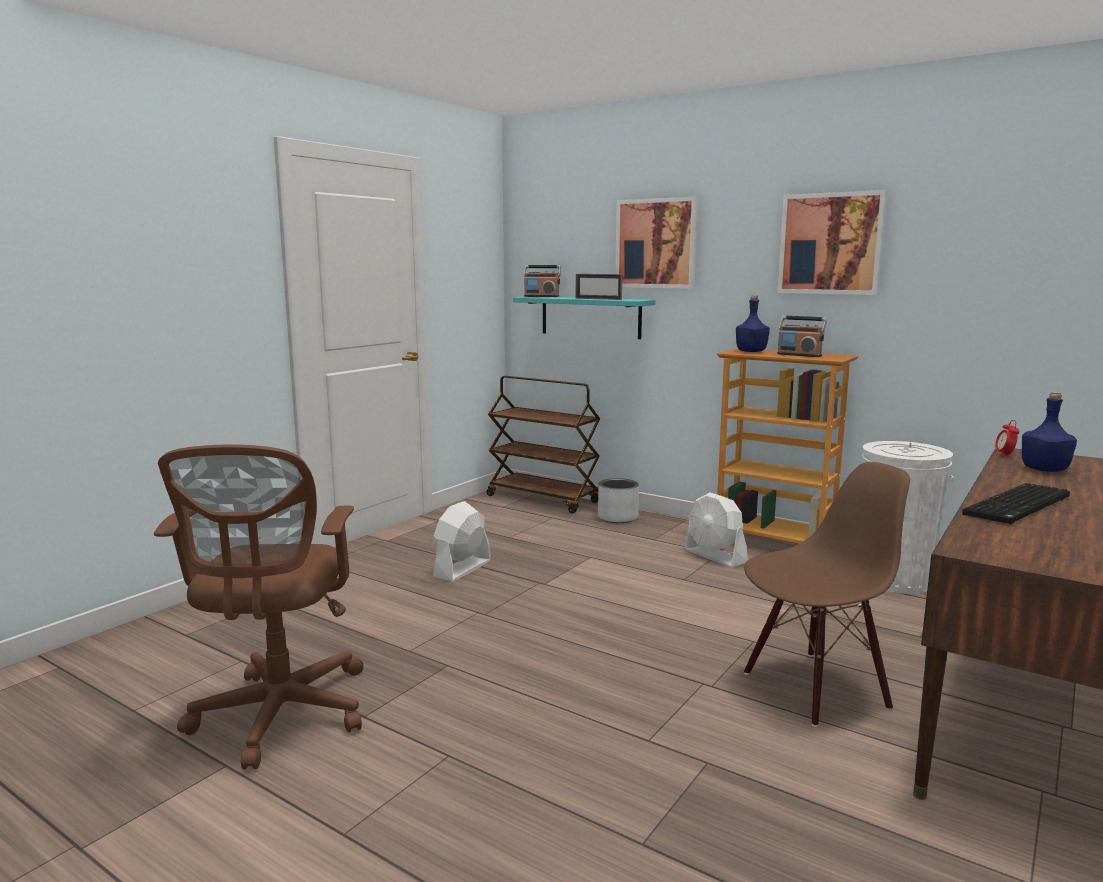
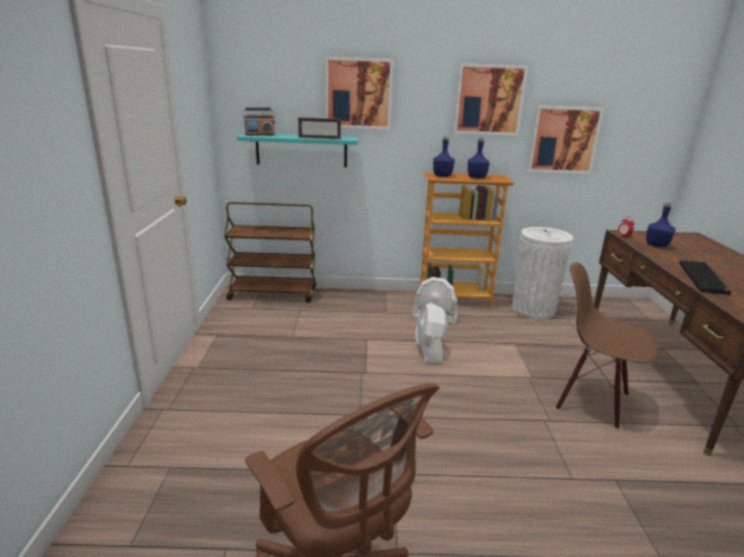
camera: 35 degrees left, 10 degrees up
(462, 568) = (293, 377): white fan -> white fan (429, 350)
(617, 518) = (343, 299): grey planter -> none
(799, 355) = (477, 177): radio -> blue bottle
(814, 688) = (592, 401): brown chair -> brown chair turned 90 degrees counterclockwise
(959, 301) = (563, 140): none -> picture

